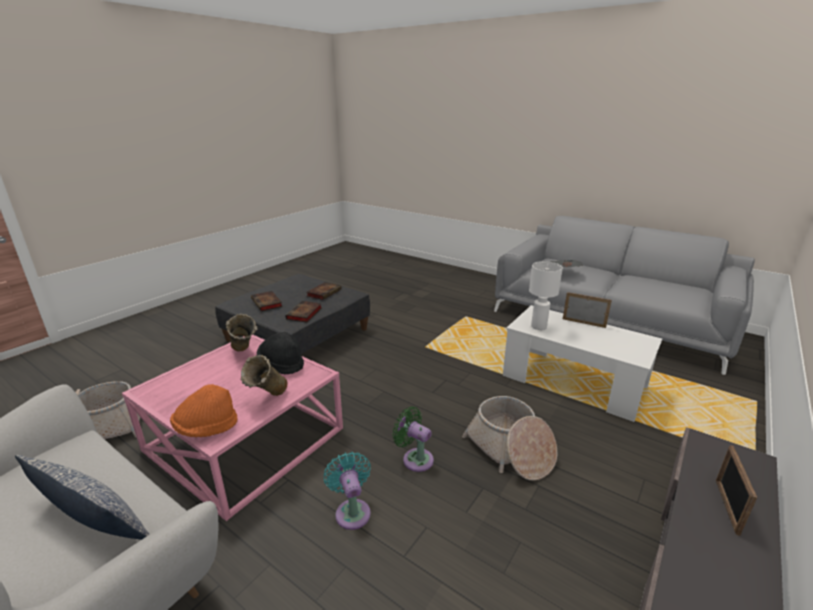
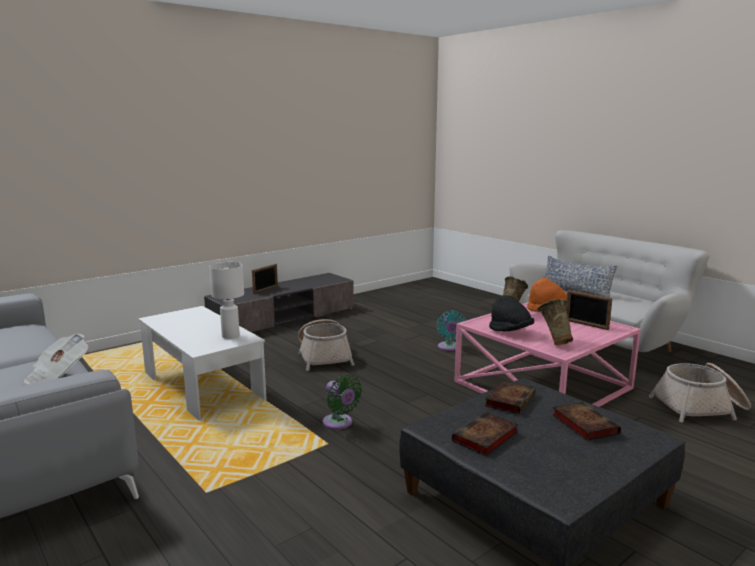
camera: 165 degrees left, 10 degrees down
(415, 458) = (398, 360): green fan -> green fan (339, 423)
(583, 323) = (177, 334): picture frame -> picture frame (586, 325)

